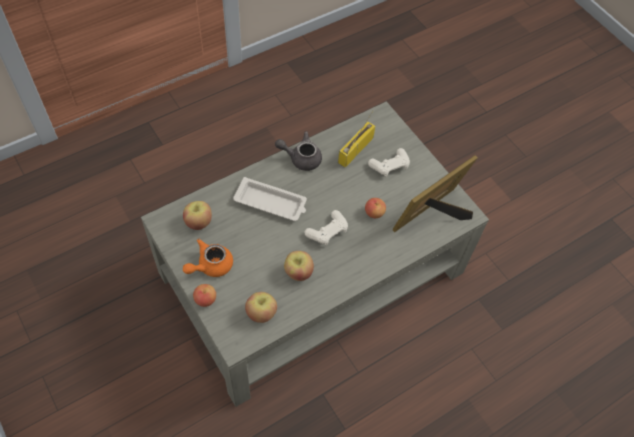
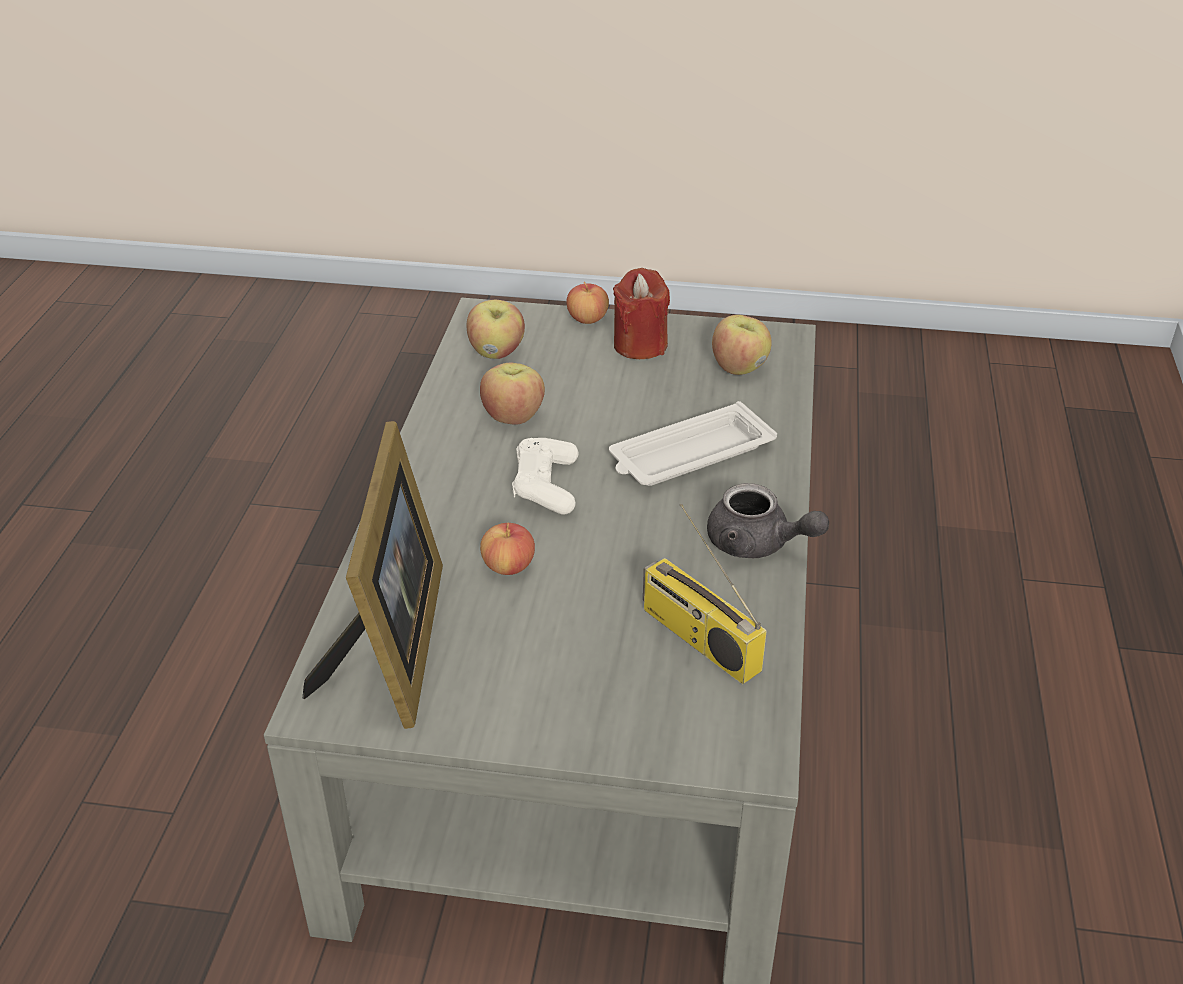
camera: 135 degrees right, 20 degrees down
(210, 265) = (640, 345): orange teapot -> red candle
(301, 158) = (757, 544): grey teapot -> grey teapot turned 75 degrees clockwise
(355, 149) = (697, 639): radio -> radio turned 150 degrees clockwise
(389, 166) = (589, 663): white game controller -> none

